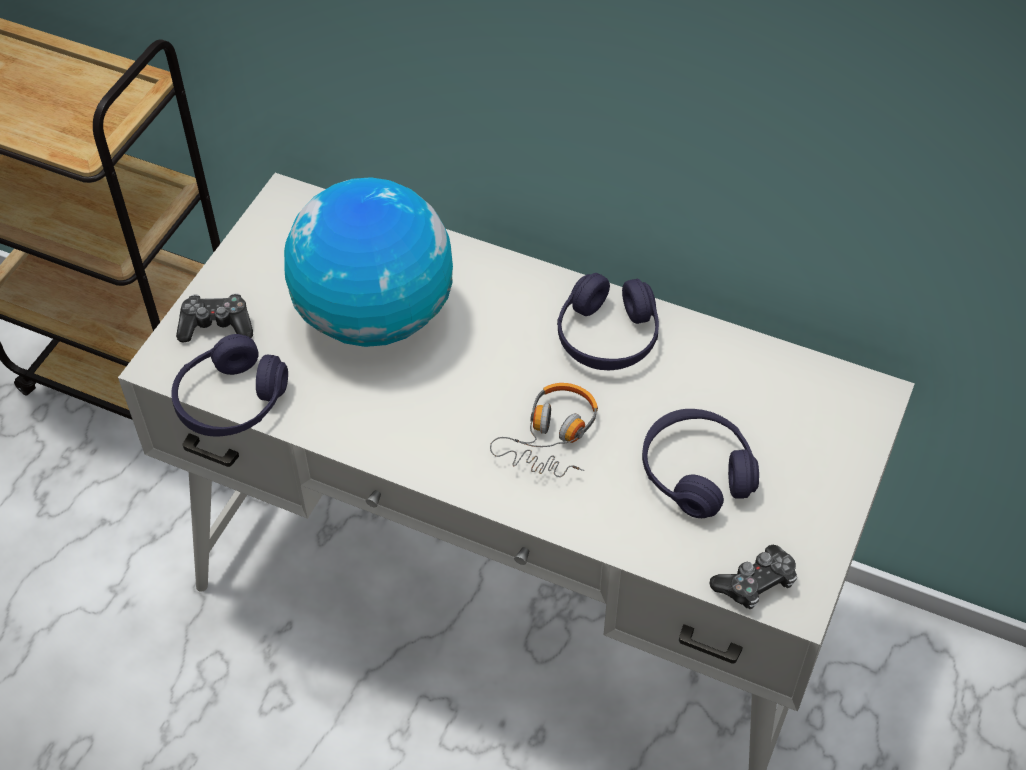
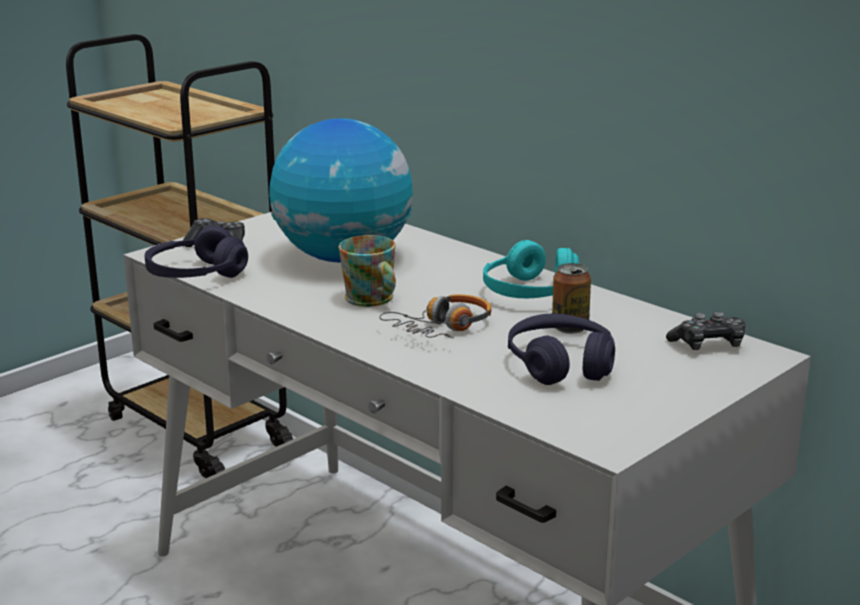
camera: 20 degrees right, 30 degrees down
(453, 401) = (372, 300): none -> mug
(607, 336) = (530, 292): purple headphones -> turquoise headphones
(676, 399) = (570, 328): none -> can
(756, 583) = (575, 428): game controller -> game controller (708, 345)

